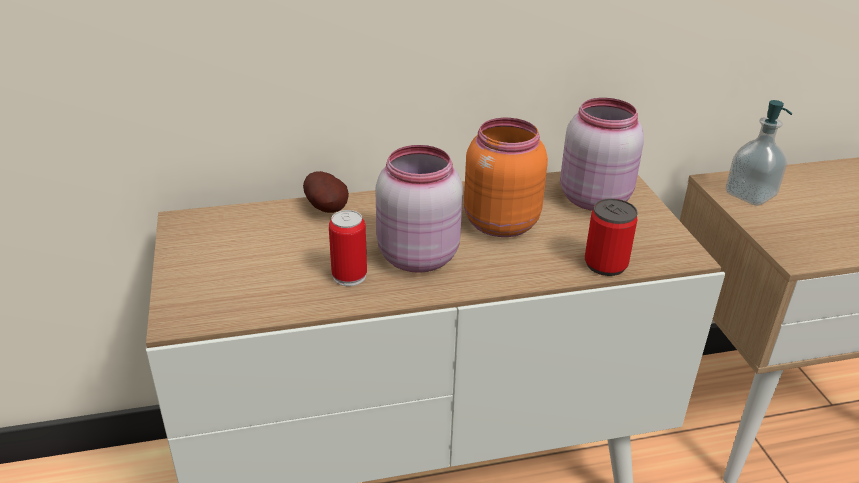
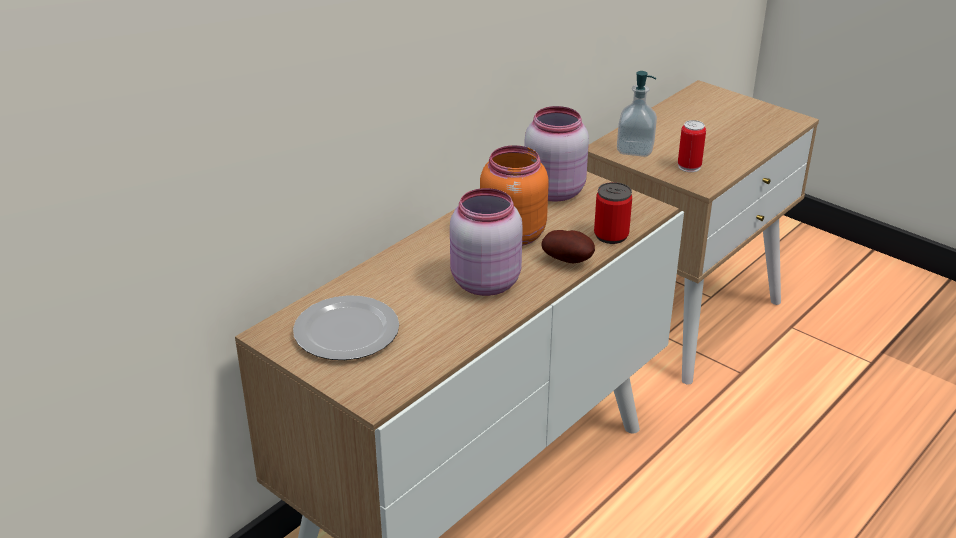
camera: 35 degrees left, 0 degrees up
(242, 248) = (348, 332): none -> plate
(328, 209) = (374, 276): potato -> potato (569, 261)
(349, 276) = (455, 316): can -> can (689, 166)

